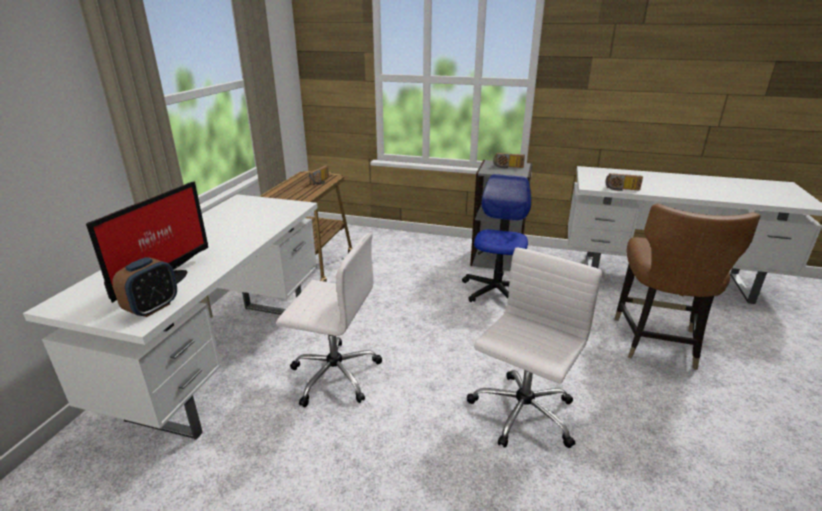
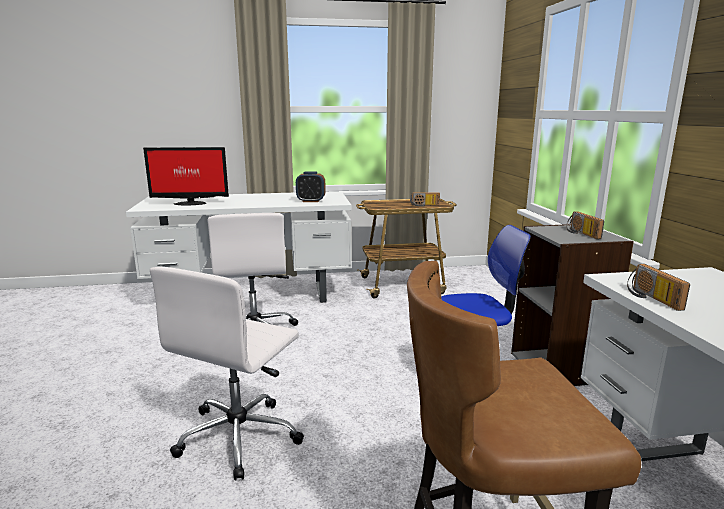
camera: 65 degrees right, 10 degrees down
(152, 308) = (157, 207): alarm clock -> alarm clock (311, 201)
(521, 414) = (240, 436): white office chair -> white office chair turned 105 degrees clockwise

